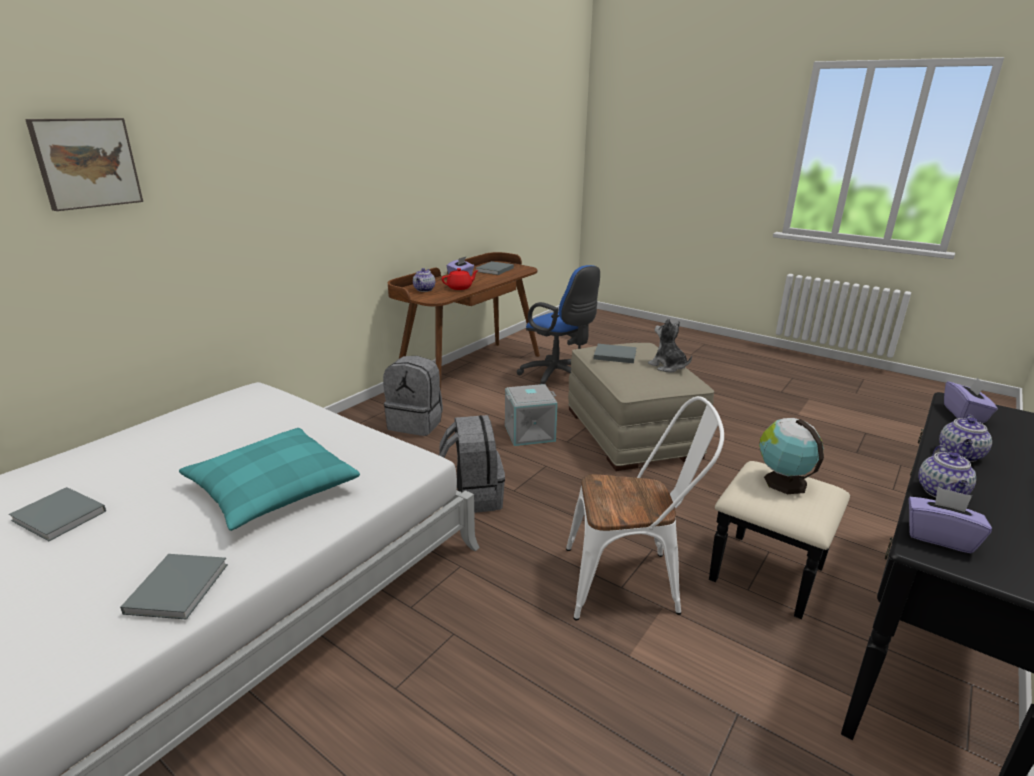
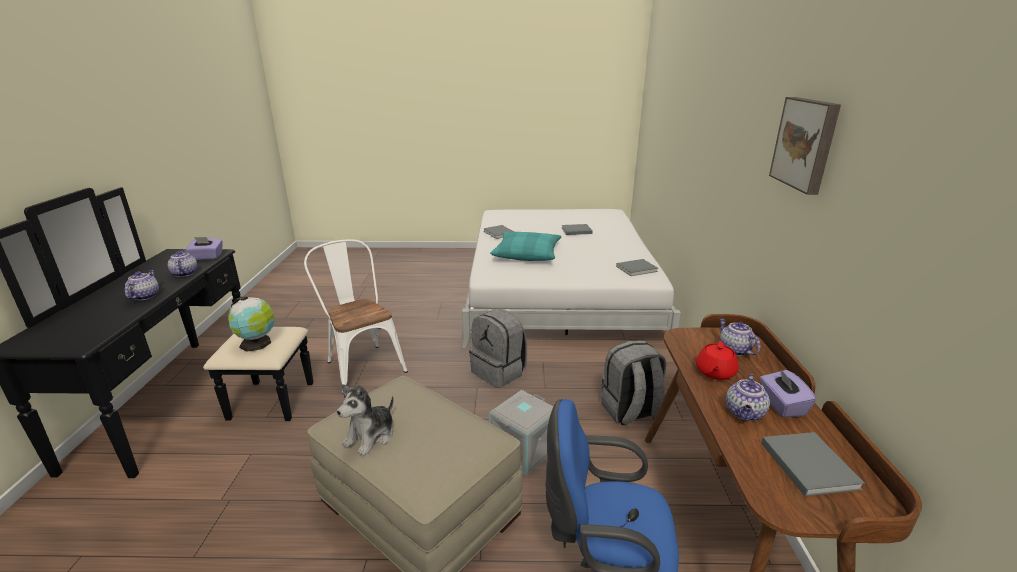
camera: 145 degrees right, 0 degrees up
(86, 163) = (689, 106): picture -> picture (806, 143)
(483, 279) = (745, 413): none -> teapot
(613, 355) = (450, 429): grey book -> grey book (637, 268)
(631, 582) = (362, 364): white chair -> white chair turned 90 degrees clockwise
(668, 366) = (370, 436): plush toy -> plush toy turned 105 degrees clockwise
(964, 414) = (92, 332): purple tissue box -> none

